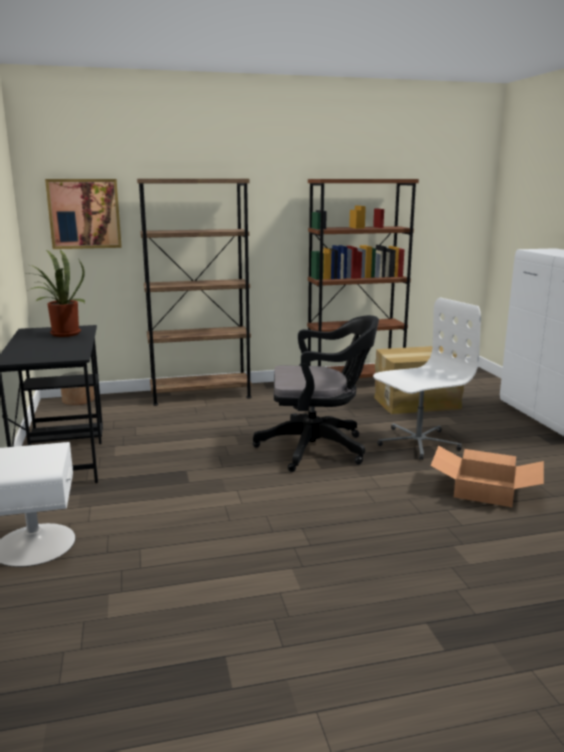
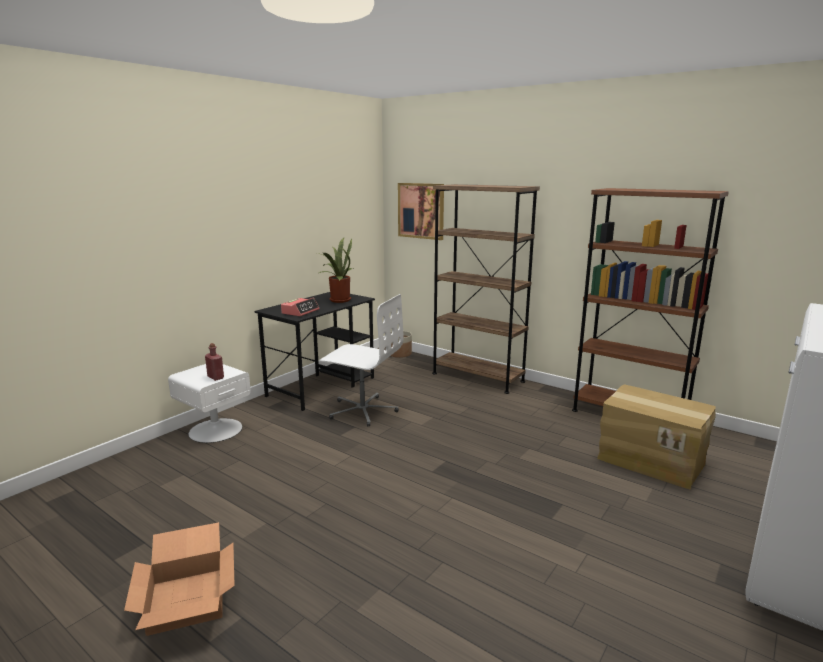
camera: 50 degrees right, 0 degrees up
(47, 458) = (215, 377): none -> red bottle
(59, 352) = (300, 311): none -> alarm clock
(318, 448) = (464, 456): black office chair -> none
(417, 442) = (557, 495): white office chair -> white office chair (362, 410)
(483, 490) = (512, 570): cardboard box -> cardboard box (185, 599)

